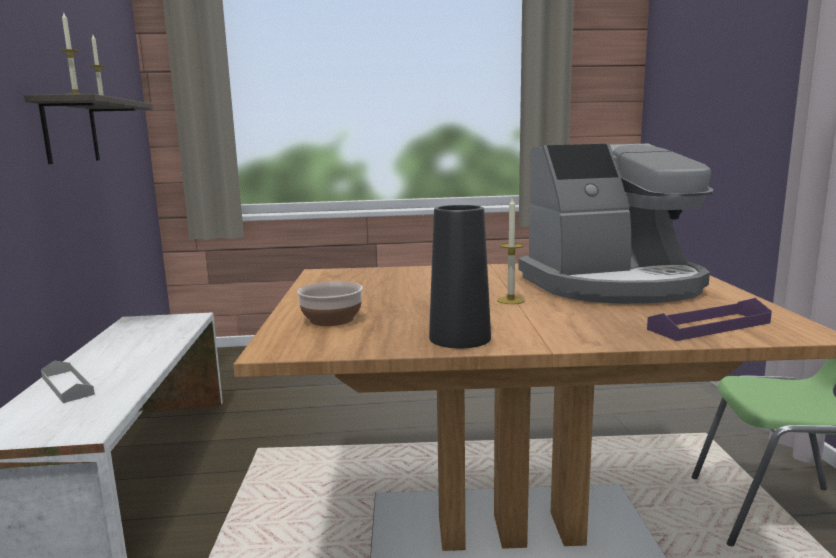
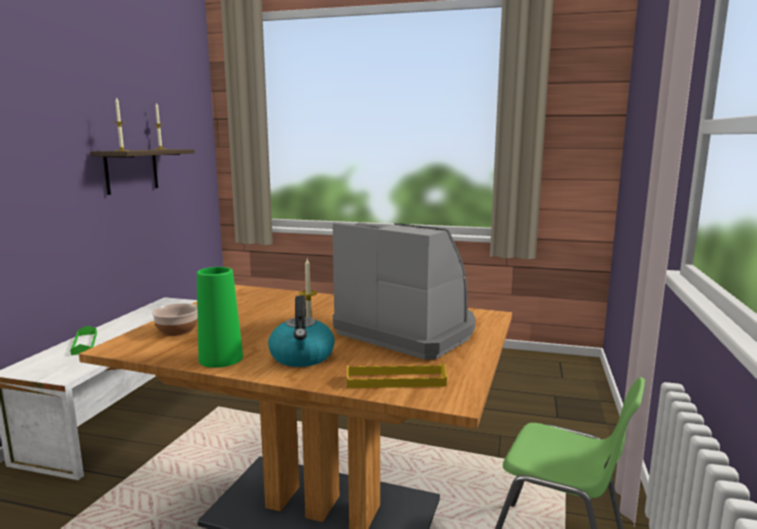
camera: 20 degrees right, 0 degrees up
(67, 385) = (84, 343): grey tray -> green tray
(460, 338) = (221, 358): black vase -> green vase
(556, 322) = (302, 357): none -> kettle
(613, 284) = (408, 331): coffee machine -> coffee machine turned 150 degrees counterclockwise
(709, 326) = (395, 380): purple tray -> yellow tray

